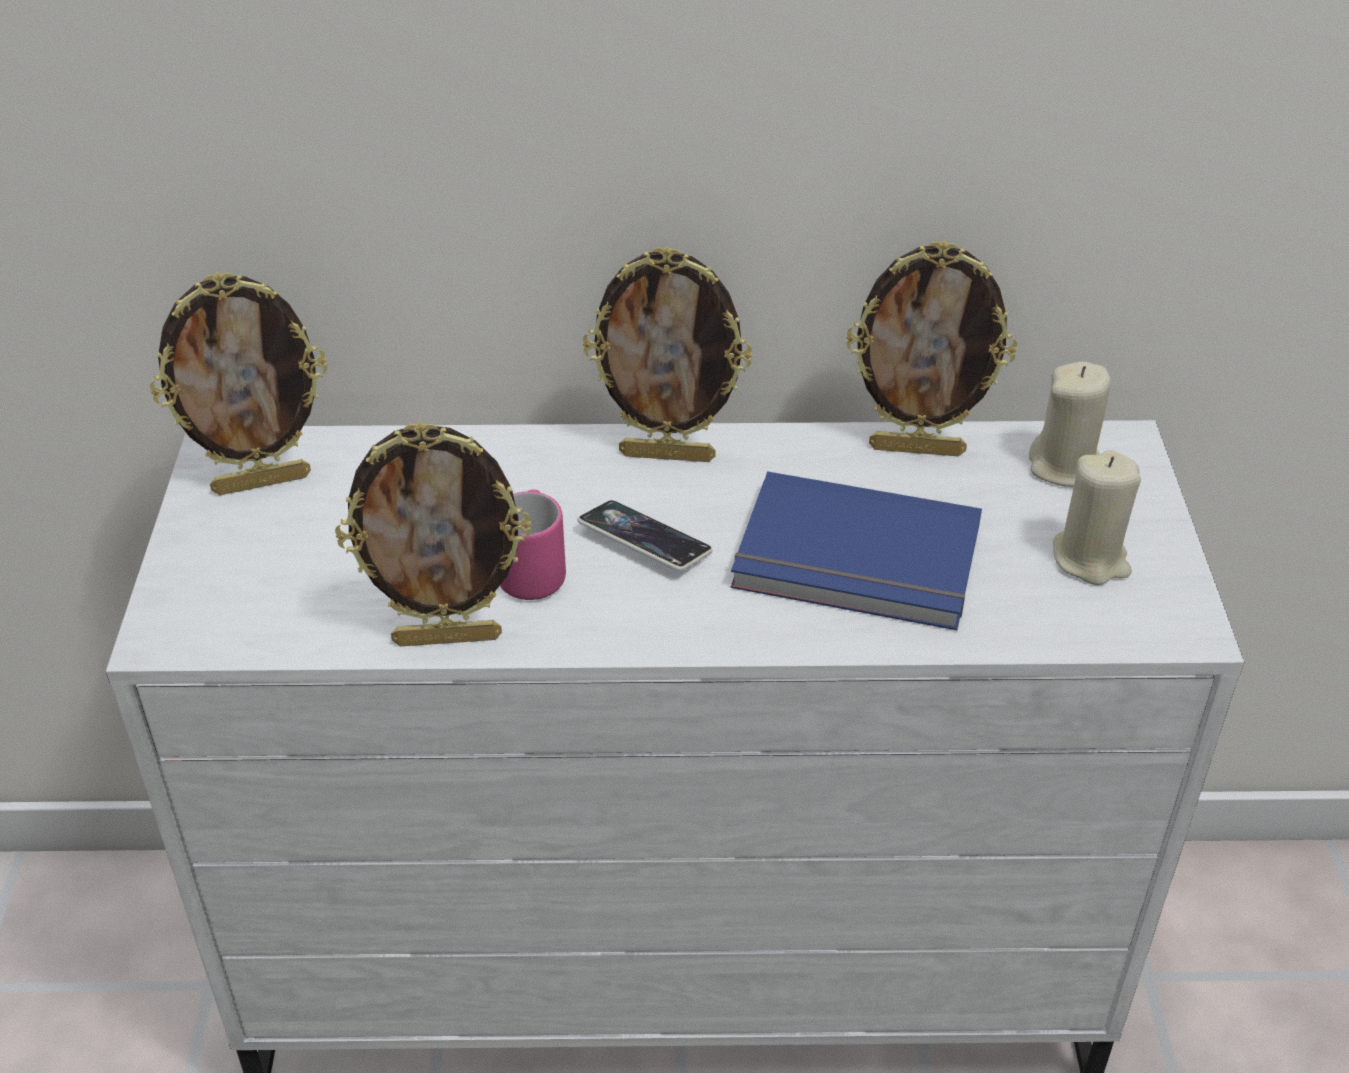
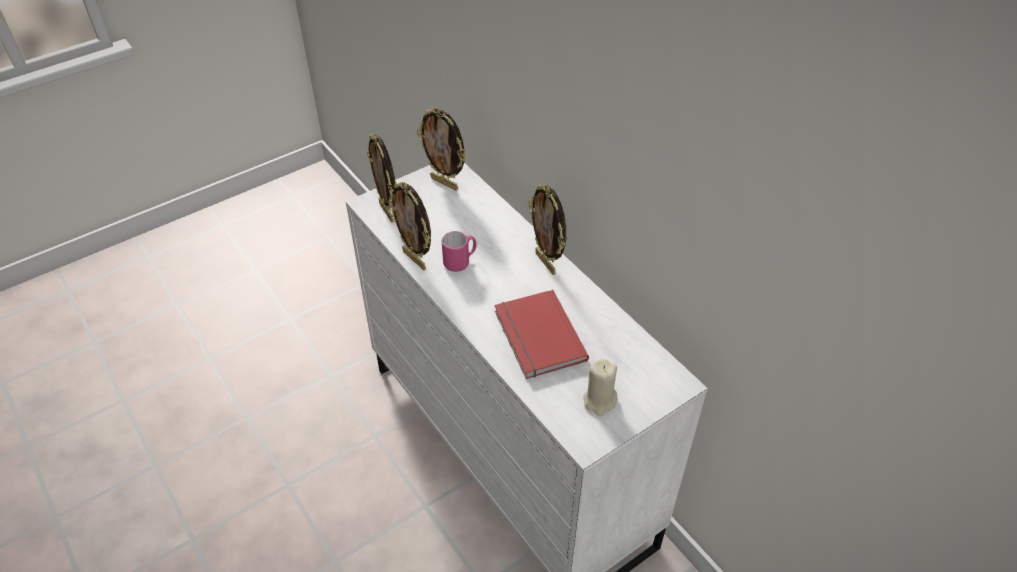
camera: 55 degrees right, 5 degrees up
(644, 542) = (497, 280): phone -> none
(857, 562) = (537, 337): blue book -> red book
(917, 448) = (615, 325): picture frame -> picture frame (387, 212)
(1065, 466) = (648, 371): beige candle -> none

